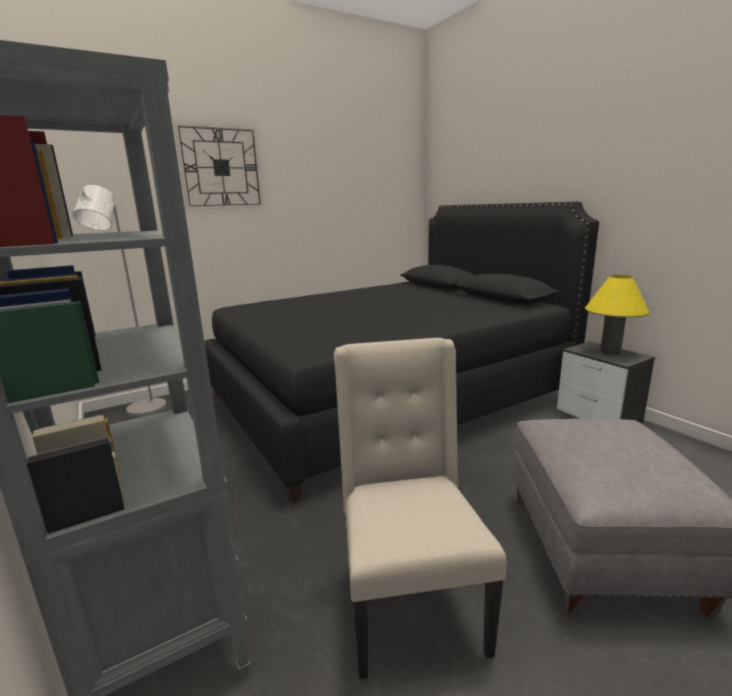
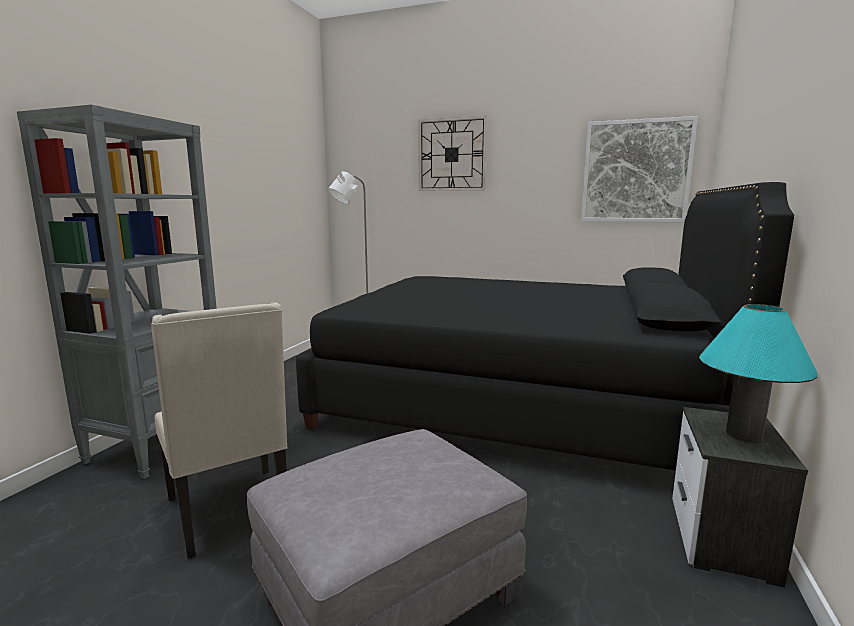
camera: 50 degrees right, 5 degrees down
(381, 189) = (635, 171): none -> picture
(409, 603) = (231, 511): beige chair -> beige chair turned 105 degrees clockwise
(610, 352) = (744, 435): yellow table lamp -> turquoise table lamp

